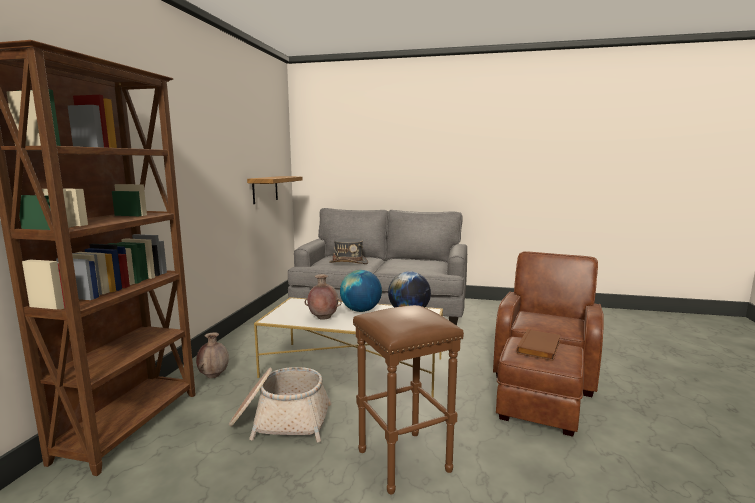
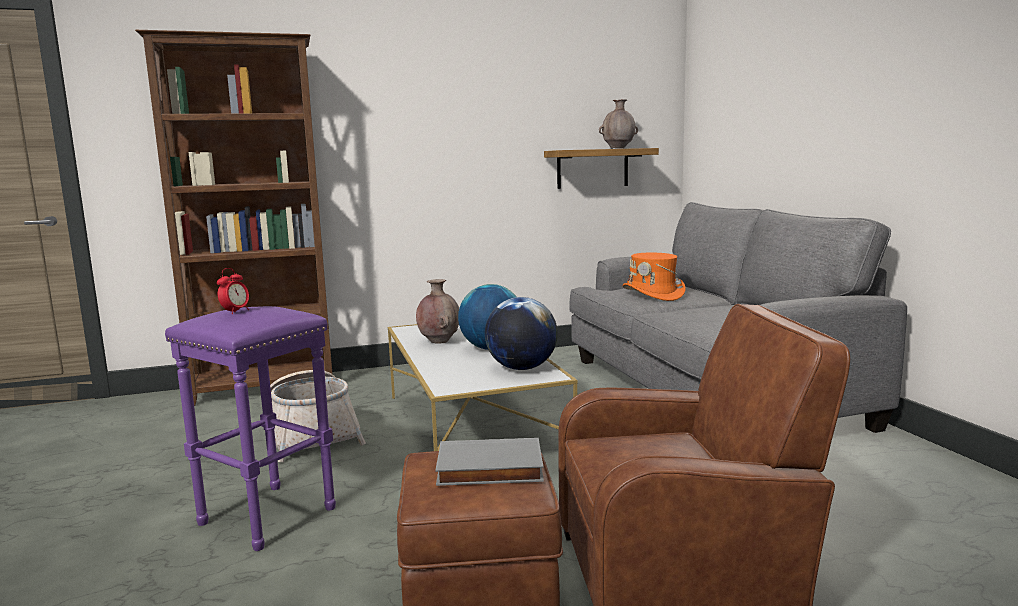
camera: 60 degrees right, 0 degrees up
(214, 375) = (378, 382): brown vase -> brown vase (618, 148)
(348, 262) = (653, 294): grey hat -> orange hat
(401, 460) = (268, 514): brown stool -> purple stool
(411, 315) = (235, 312): none -> alarm clock
(540, 348) = (489, 470): brown book -> grey book

